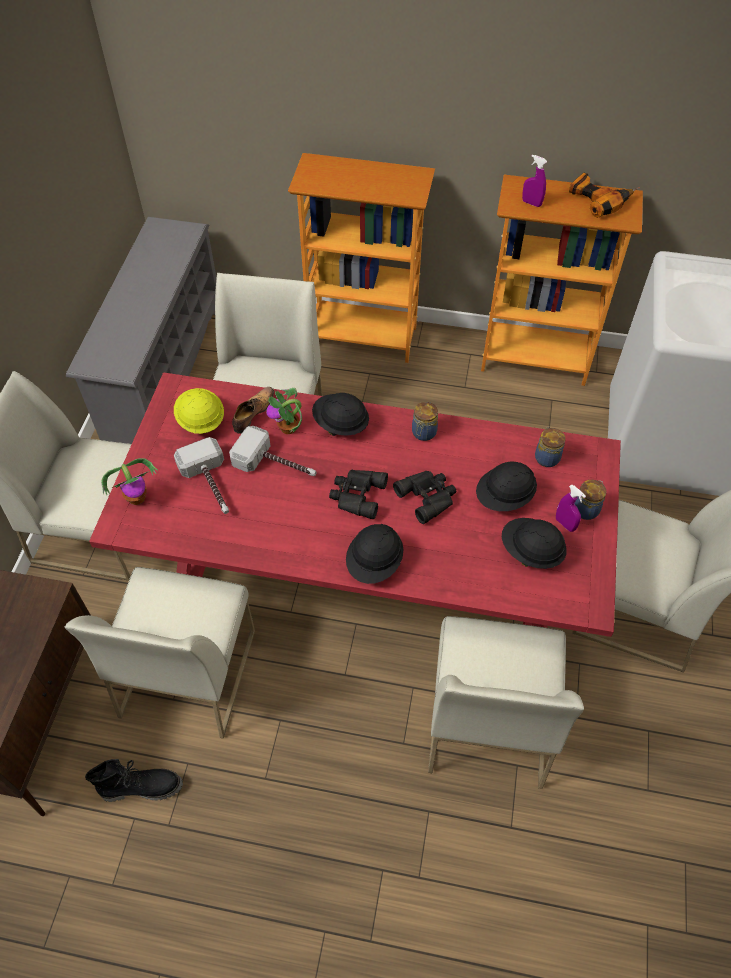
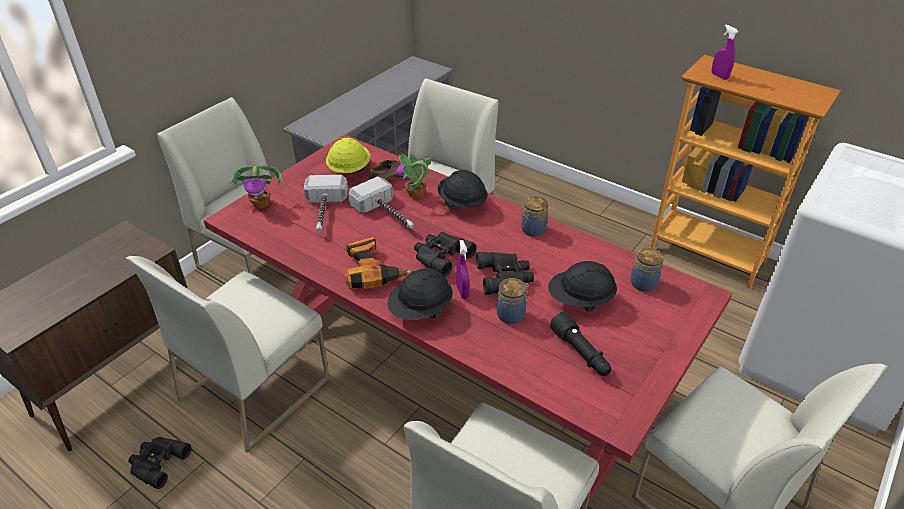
camera: 25 degrees right, 15 degrees down
(142, 787) = (157, 463): black boot -> black binoculars
(363, 337) = (555, 196): bookcase -> none
(530, 552) = (580, 353): black hard hat -> black flashlight
(565, 524) = (631, 342): purple spray bottle -> purple spray bottle (462, 292)
(586, 509) = (662, 337): jar -> jar (512, 315)
(599, 198) = (790, 86): power drill -> power drill (375, 269)

